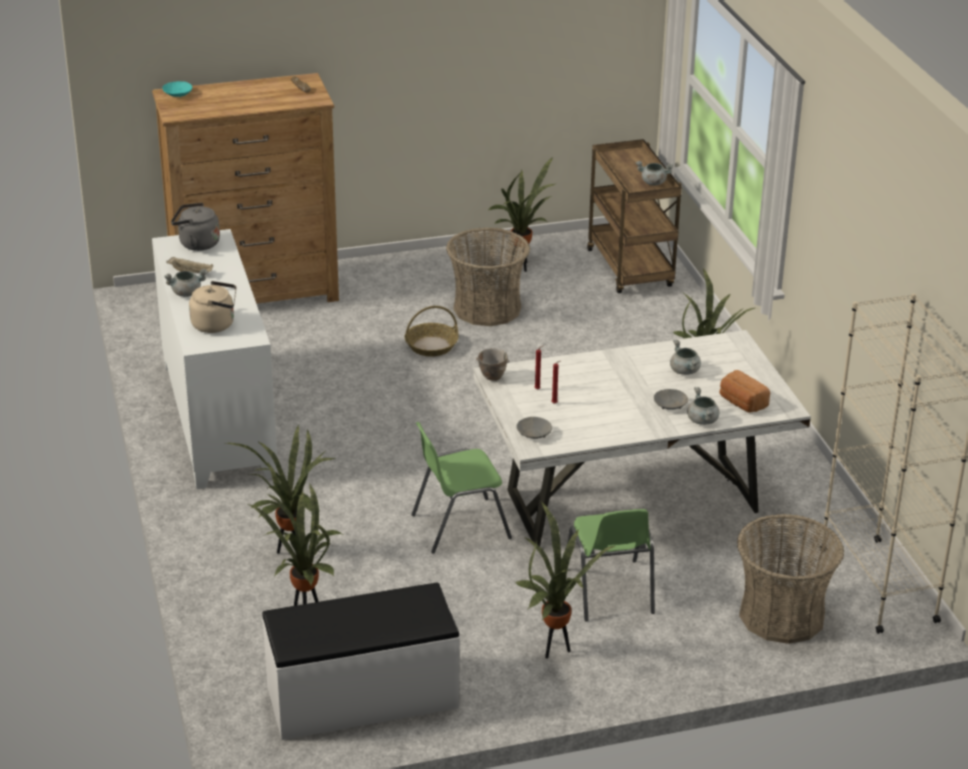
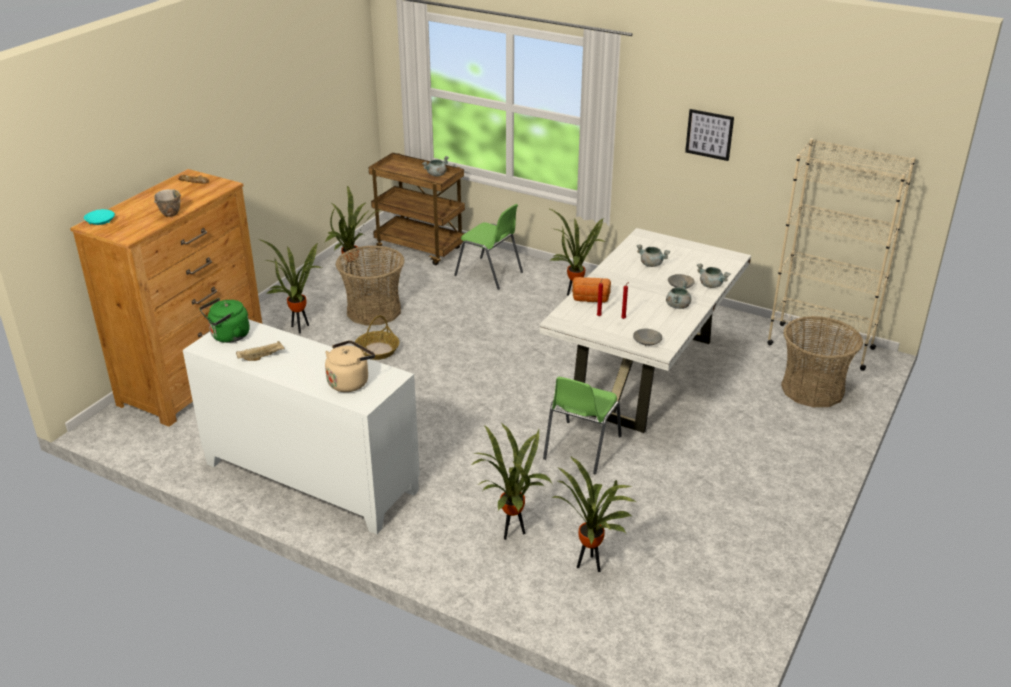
camera: 45 degrees left, 0 degrees up
(187, 293) = (285, 372): grey cooking pot -> grey cooking pot (677, 305)
(196, 244) = (228, 336): grey kettle -> green kettle
(363, 698) = (715, 593): white bench -> none
(491, 378) = (561, 324): bowl -> bowl (169, 215)
(555, 649) = (753, 483): potted plant -> potted plant (299, 328)
(609, 592) = (720, 432): green chair -> green chair (489, 274)
(741, 403) = (709, 266): bread -> bread (590, 299)
(855, 245) = (709, 134): none -> picture

